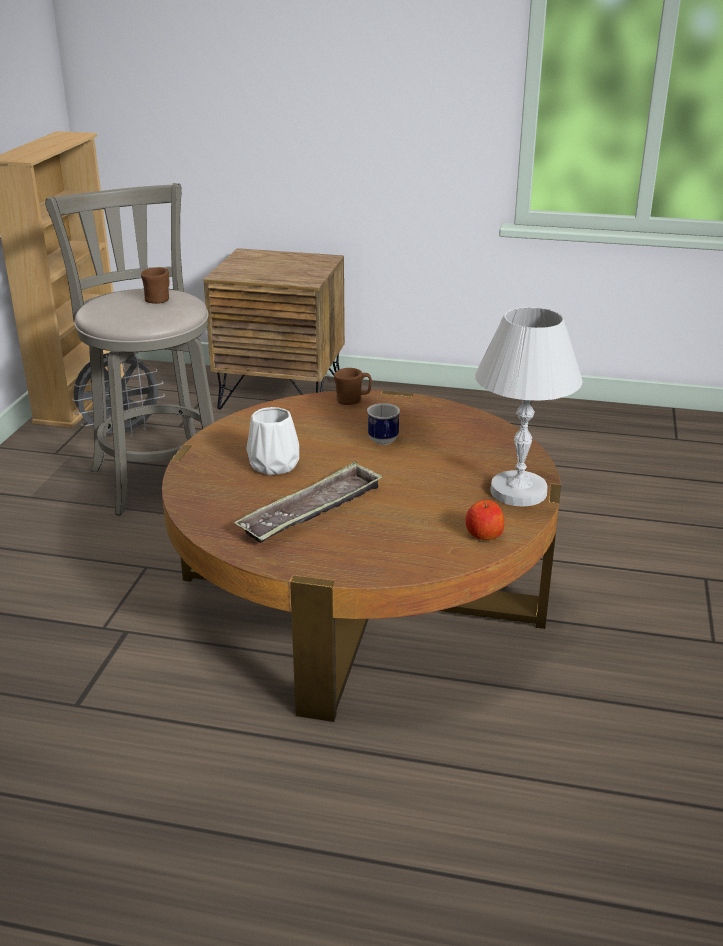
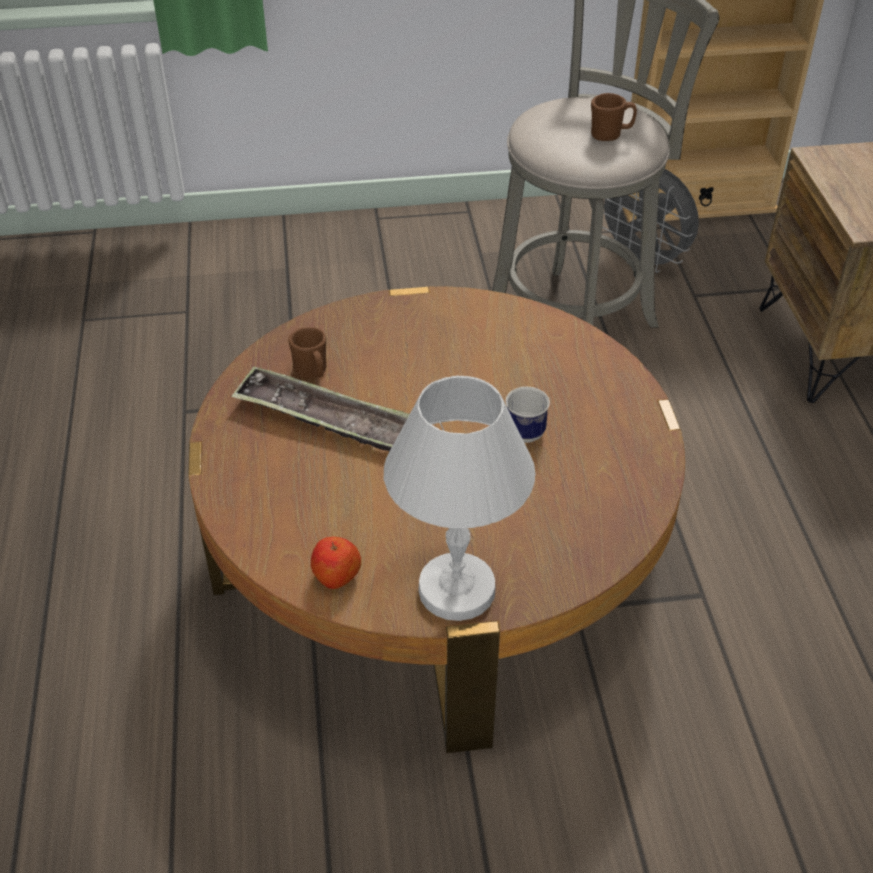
camera: 70 degrees right, 15 degrees up
(275, 465) = (415, 364): white vase -> none
(352, 401) = (617, 380): brown mug -> brown mug (312, 373)

